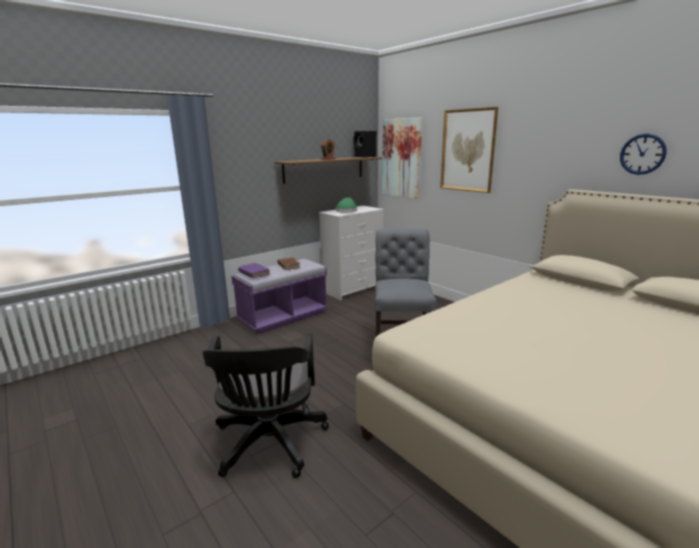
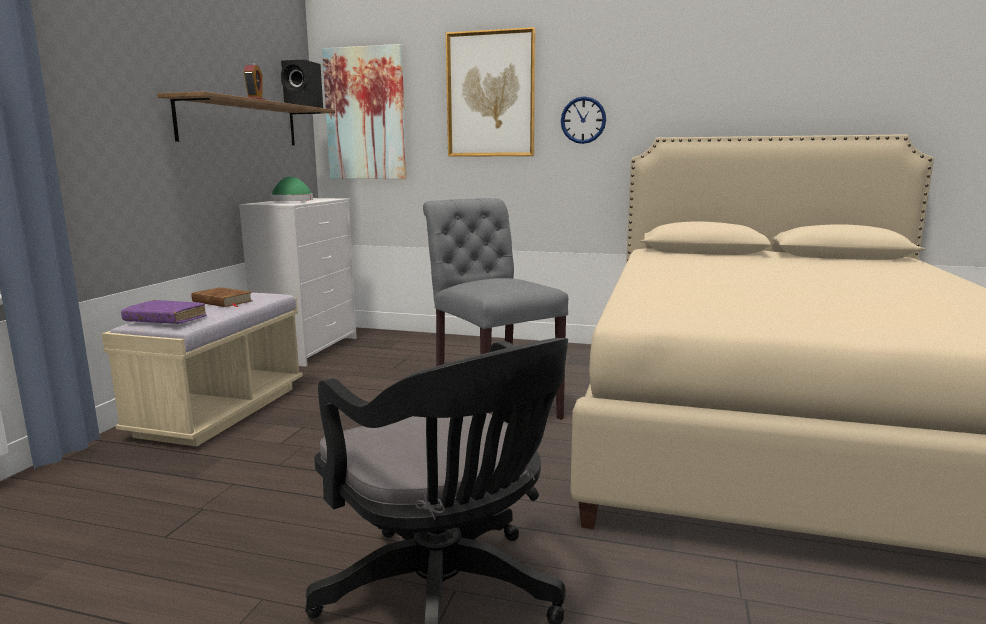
camera: 35 degrees left, 5 degrees down
(283, 317) = (220, 411): purple bench -> beige bench
(642, 154) = (735, 88): wall clock -> wall clock (583, 120)

